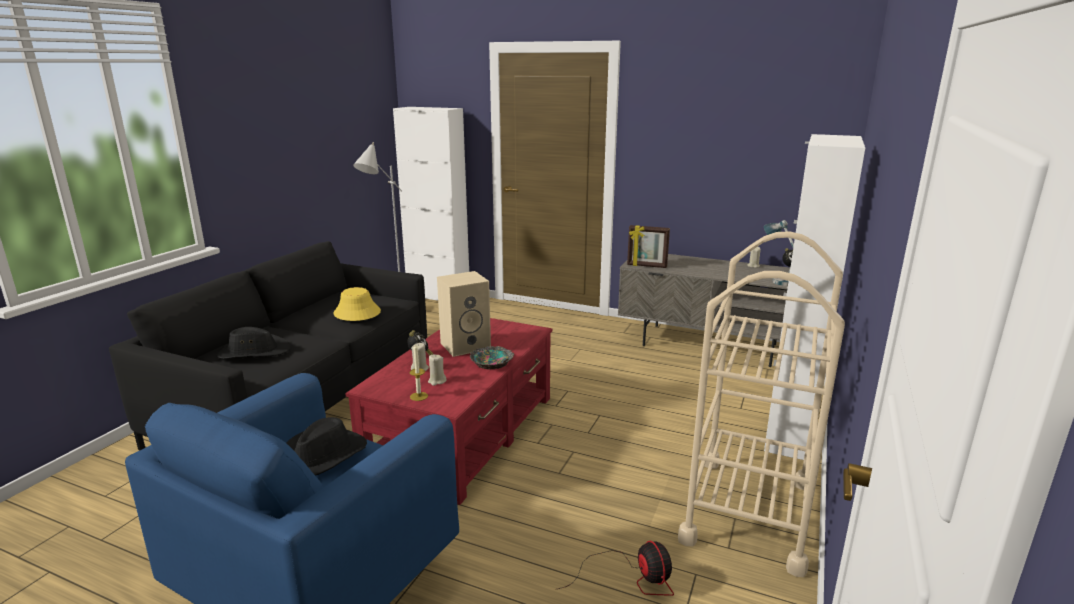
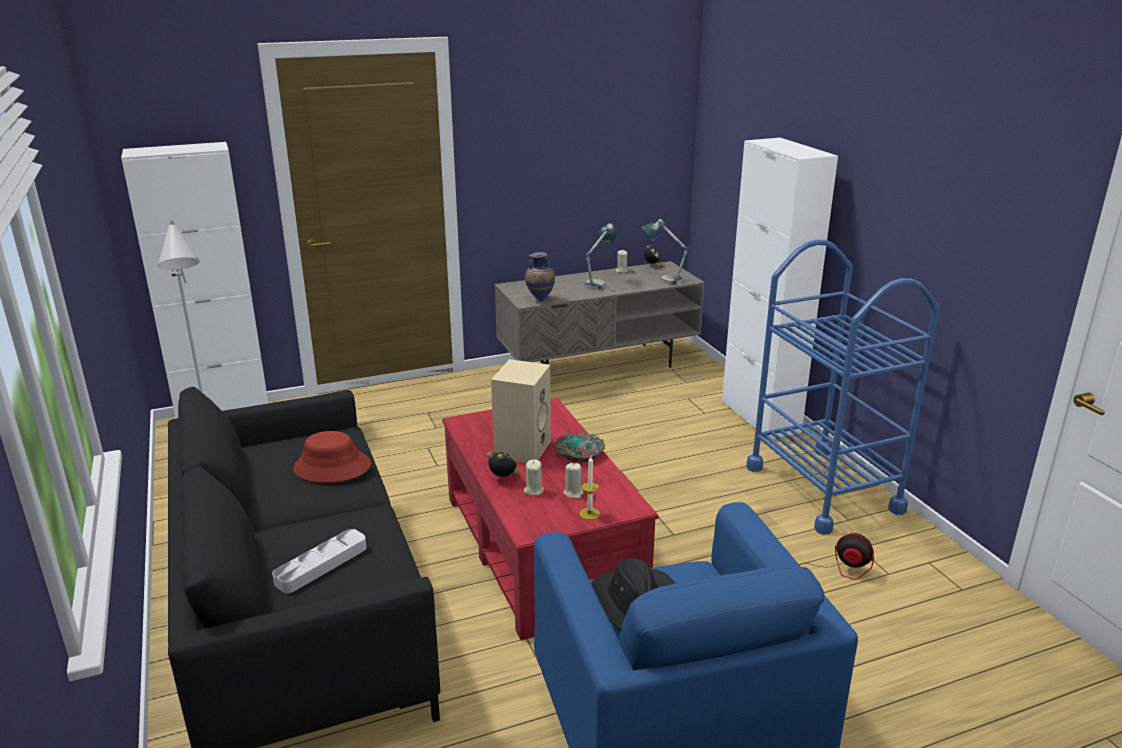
camera: 45 degrees left, 5 degrees up
(254, 352) = (321, 565): black hat -> grey tray
(357, 313) = (332, 467): yellow hat -> red hat
(646, 266) = (540, 299): picture frame -> vase
(715, 268) = (599, 283): none -> table lamp
(748, 511) = (823, 488): beige cart -> blue cart

